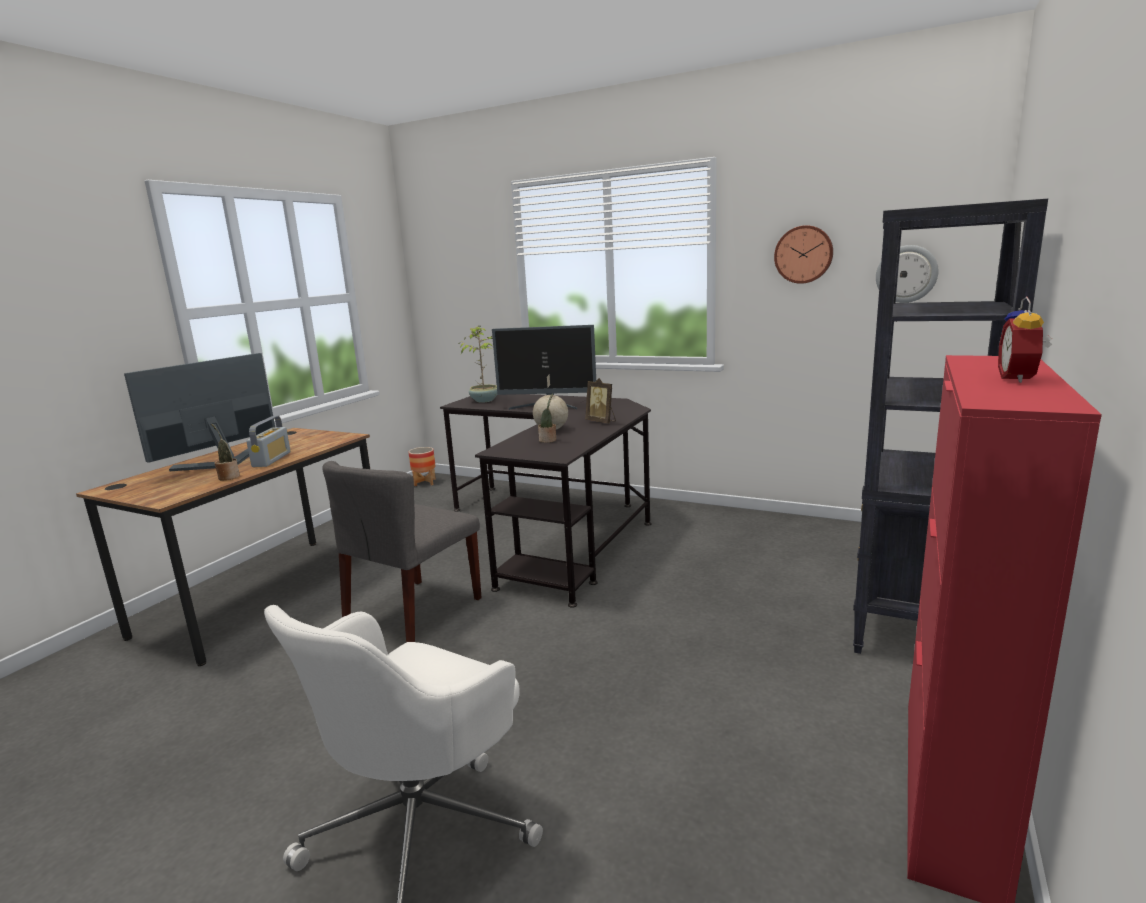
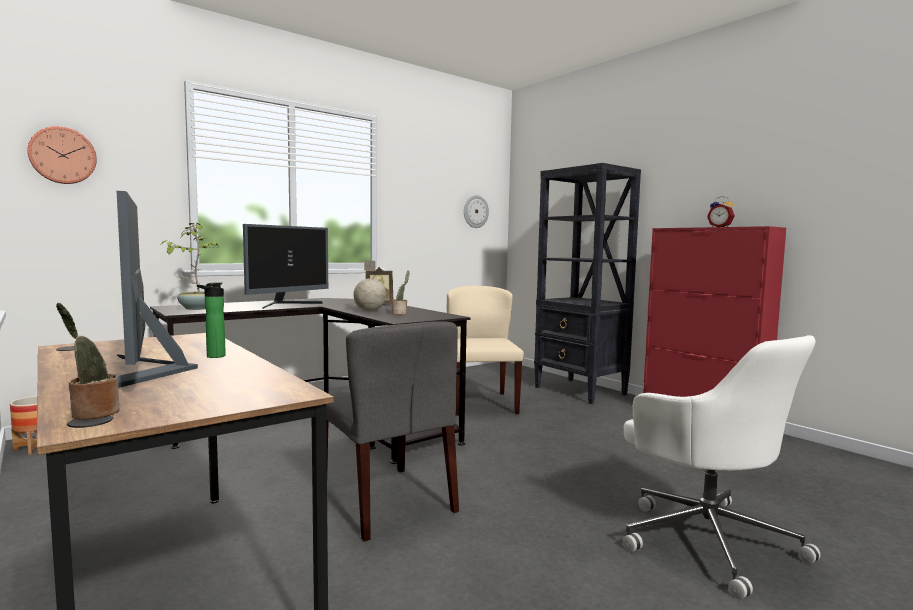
camera: 65 degrees left, 10 degrees down
(228, 477) = (249, 371): potted plant -> potted plant (92, 413)
(271, 459) = (213, 357): radio -> bottle
(723, 576) = (480, 403): none -> beige chair
(803, 254) = (428, 193): wall clock -> wall clock (62, 155)

